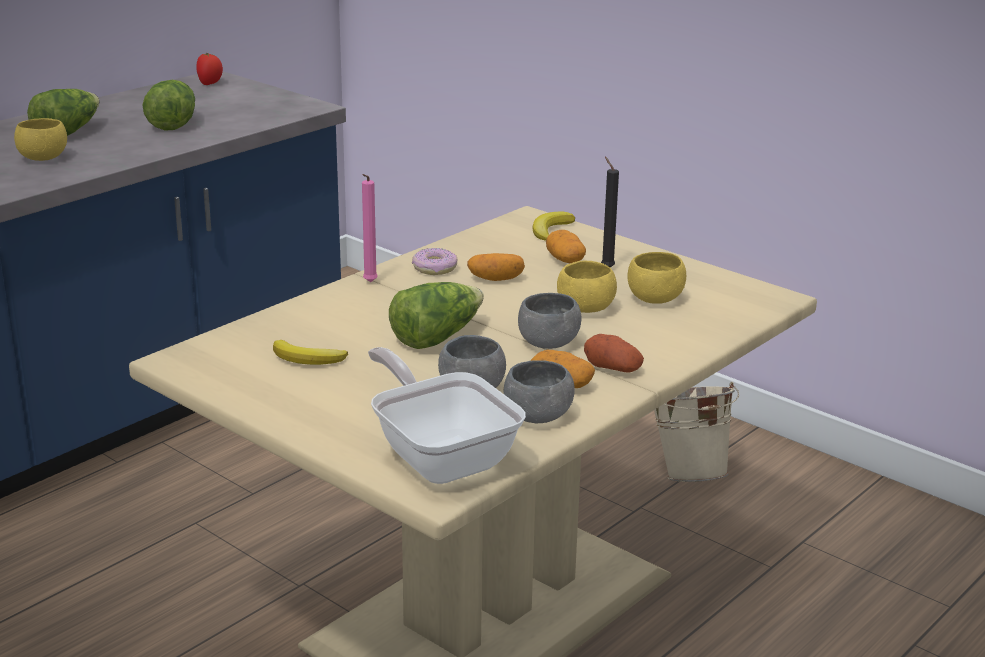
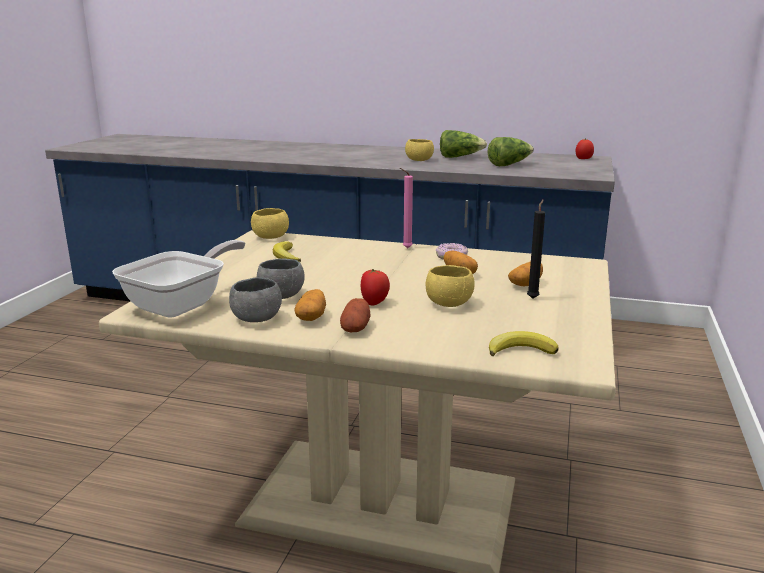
camera: 65 degrees right, 5 degrees down
(436, 337) = (348, 275): lettuce -> none
(548, 343) = (374, 303): grey bowl -> tomato
(550, 230) = (571, 272): banana -> banana (521, 350)
(654, 299) = (500, 321): yellow bowl -> yellow bowl (270, 237)
(688, 473) = (657, 551): beige bucket -> none

